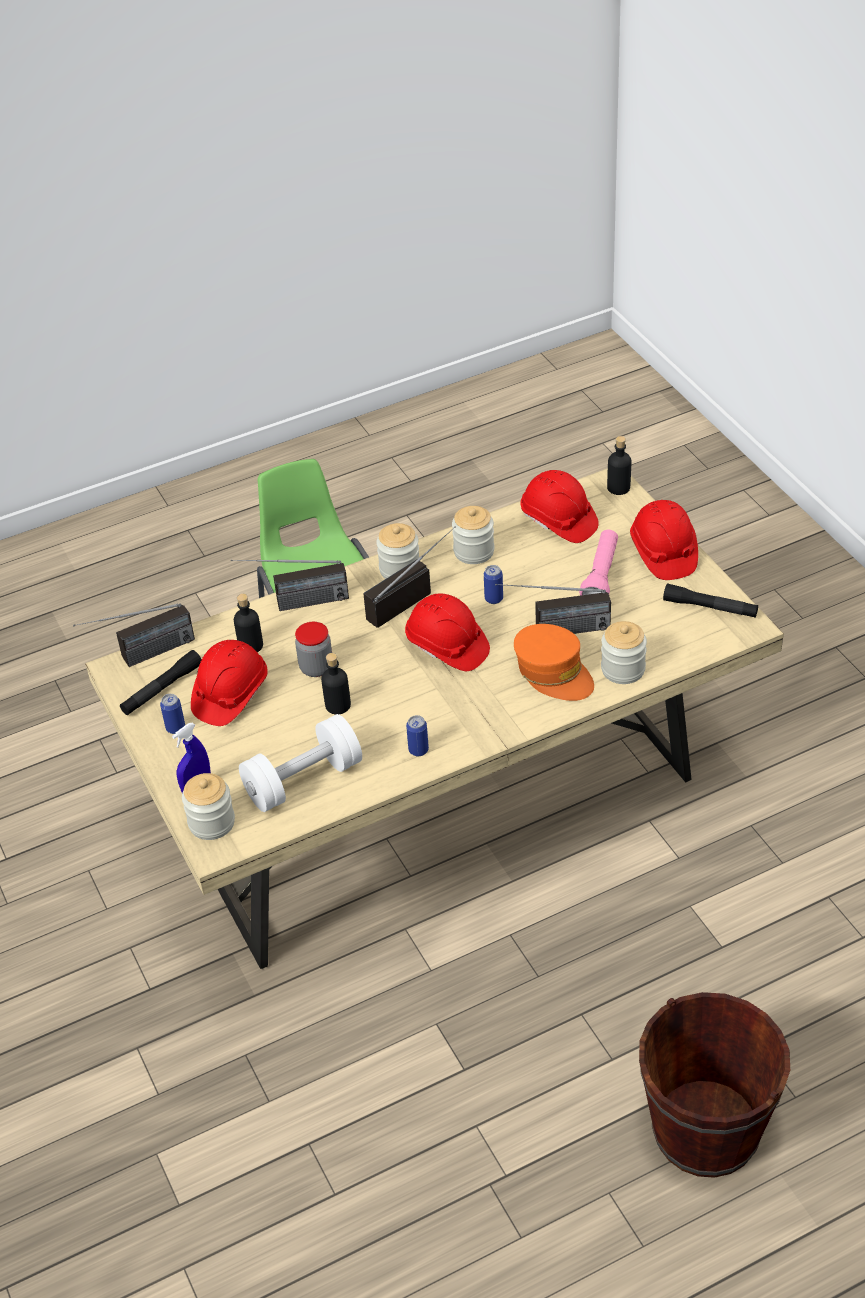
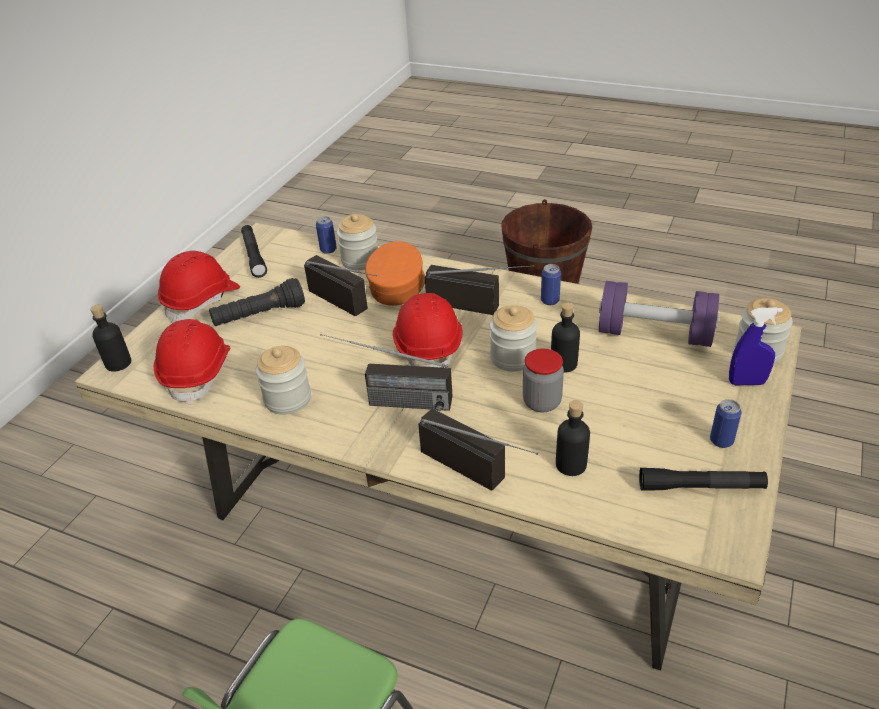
camera: 130 degrees left, 5 degrees down
(141, 657) = (691, 539): radio -> radio (481, 307)
(230, 694) = (640, 434): red hard hat -> none
(303, 780) = (654, 334): white dumbbell -> purple dumbbell
(399, 569) = (358, 431): jar -> jar (513, 357)
(493, 599) = (343, 354): can -> can (328, 250)
(601, 576) = (259, 315): pink flashlight -> black flashlight

